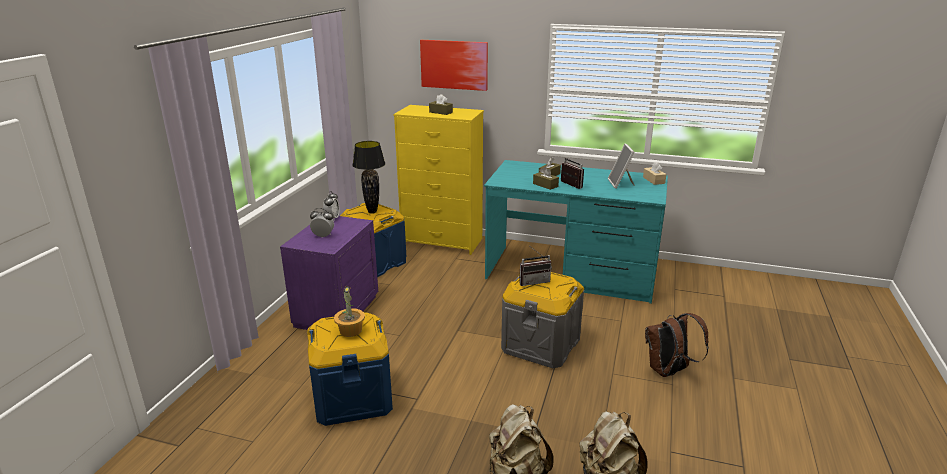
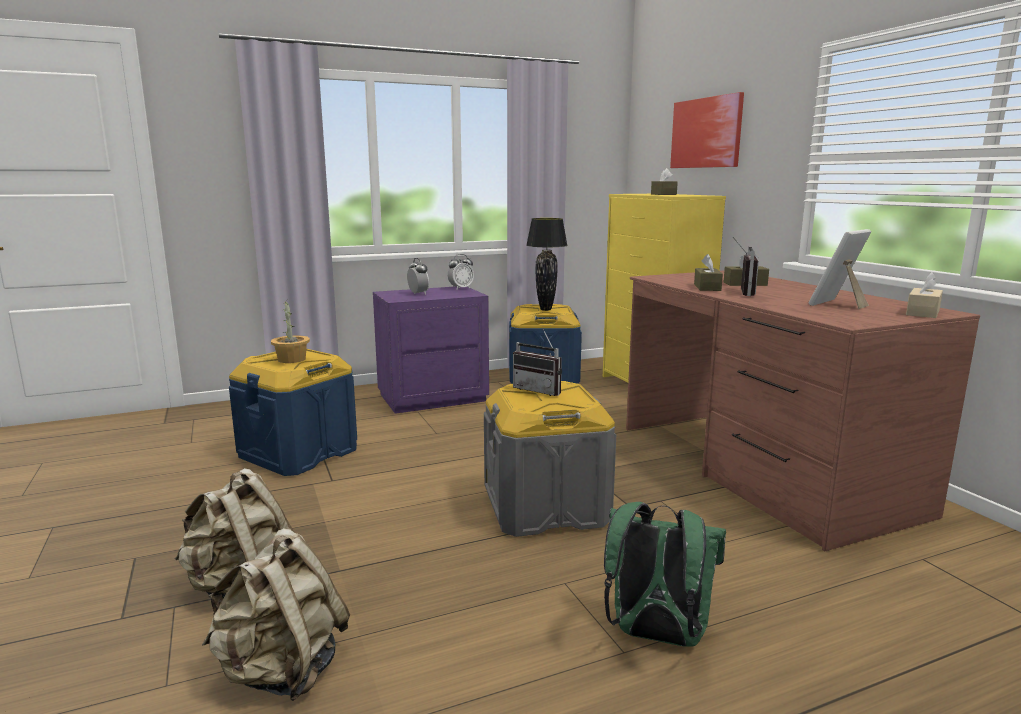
camera: 50 degrees right, 10 degrees down
(571, 273) = (759, 467): turquoise desk -> brown desk
(668, 371) = (655, 635): brown backpack -> green backpack

